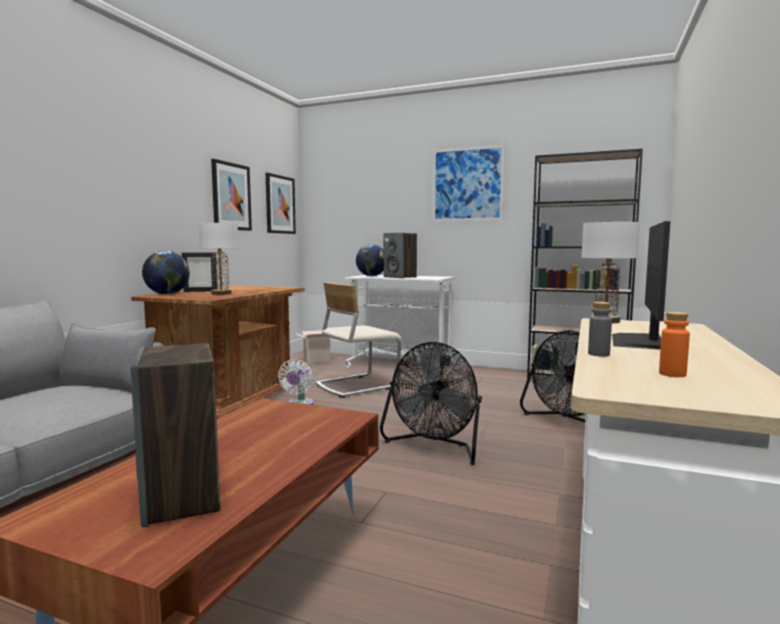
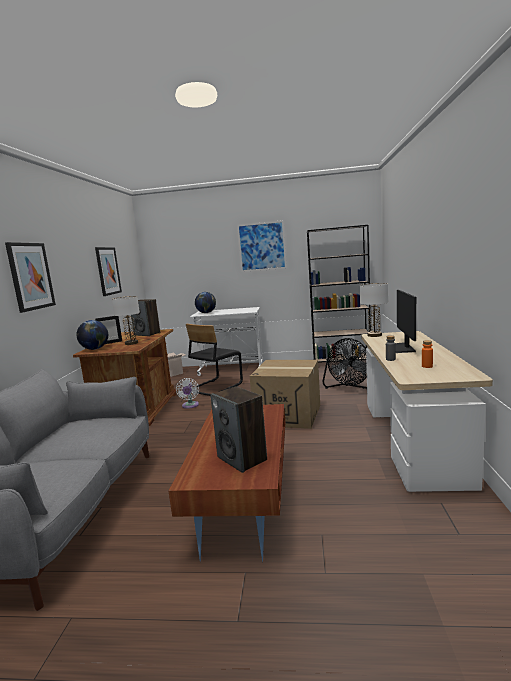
camera: 15 degrees left, 5 degrees up
(280, 204) = (132, 269): picture -> picture (30, 276)
(356, 385) = (215, 387): beige chair -> black chair
(400, 277) = (227, 312): speaker -> speaker (147, 334)
(434, 445) = (288, 415): black fan -> cardboard box

